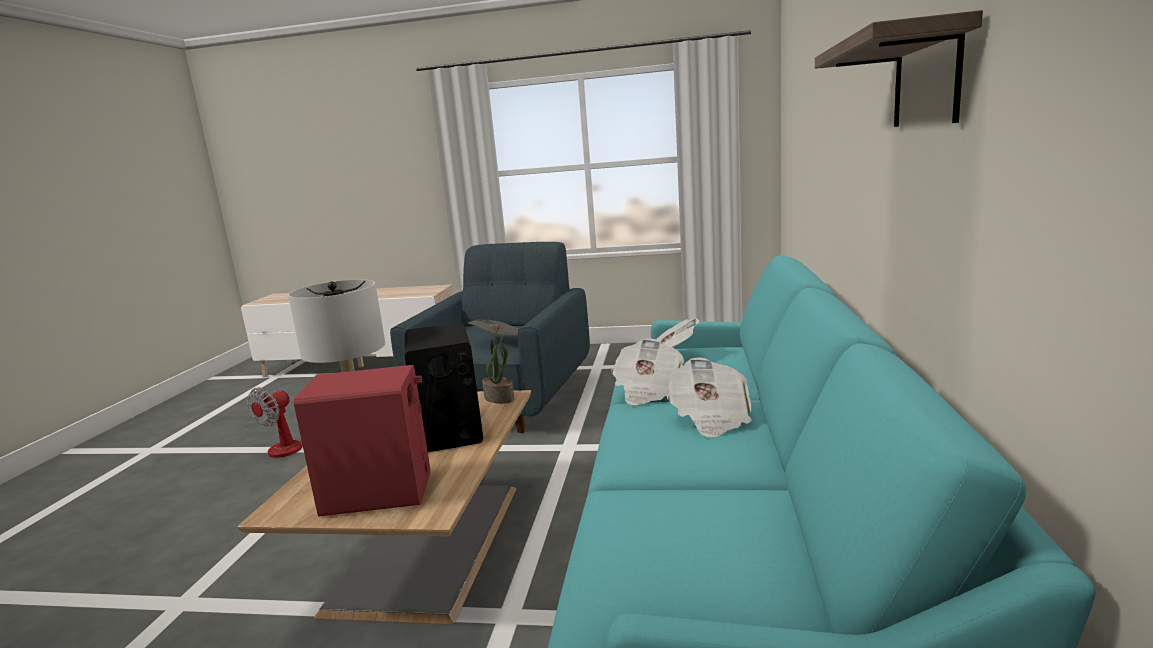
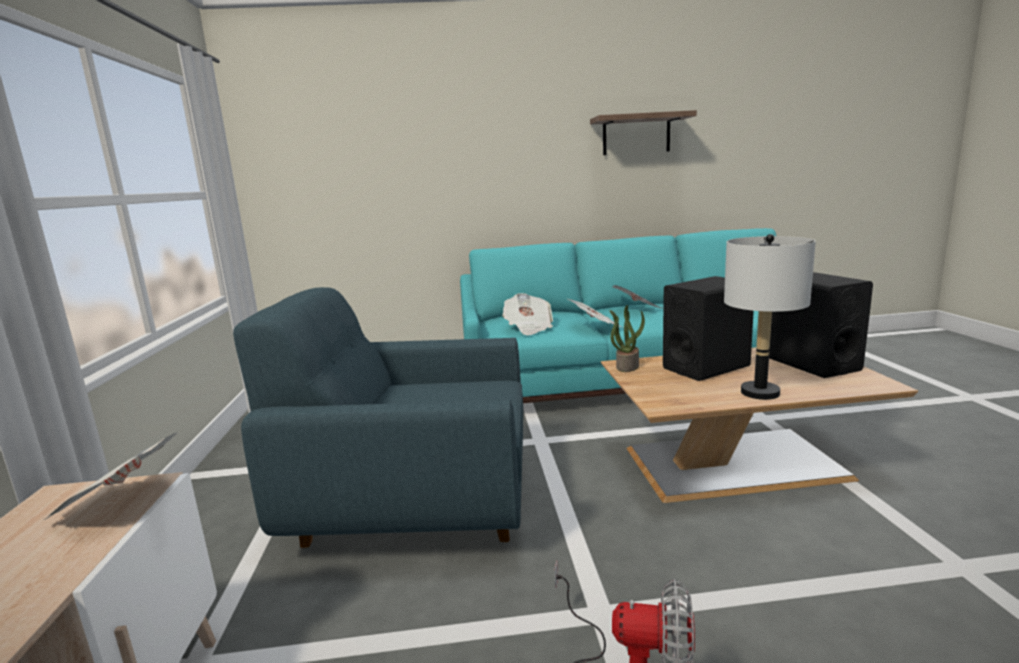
camera: 105 degrees left, 0 degrees up
(378, 493) = (812, 364): red speaker -> black speaker
(500, 342) = (469, 391): newspaper -> newspaper (121, 503)

